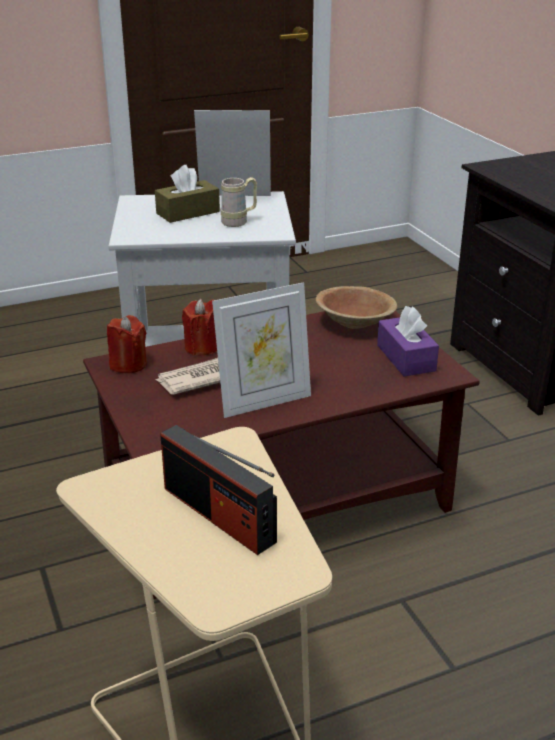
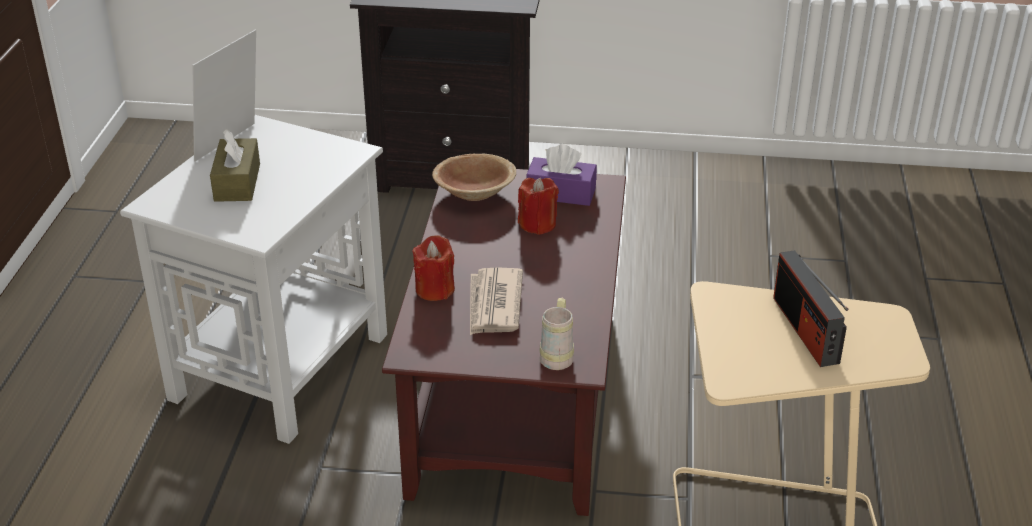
camera: 60 degrees left, 5 degrees up
(128, 364) = (424, 342): red candle -> red candle (537, 224)
(218, 515) = (805, 330): radio -> radio turned 90 degrees clockwise
(239, 222) = (302, 161): beige mug -> beige mug (558, 355)
(264, 401) = (565, 287): picture frame -> none

